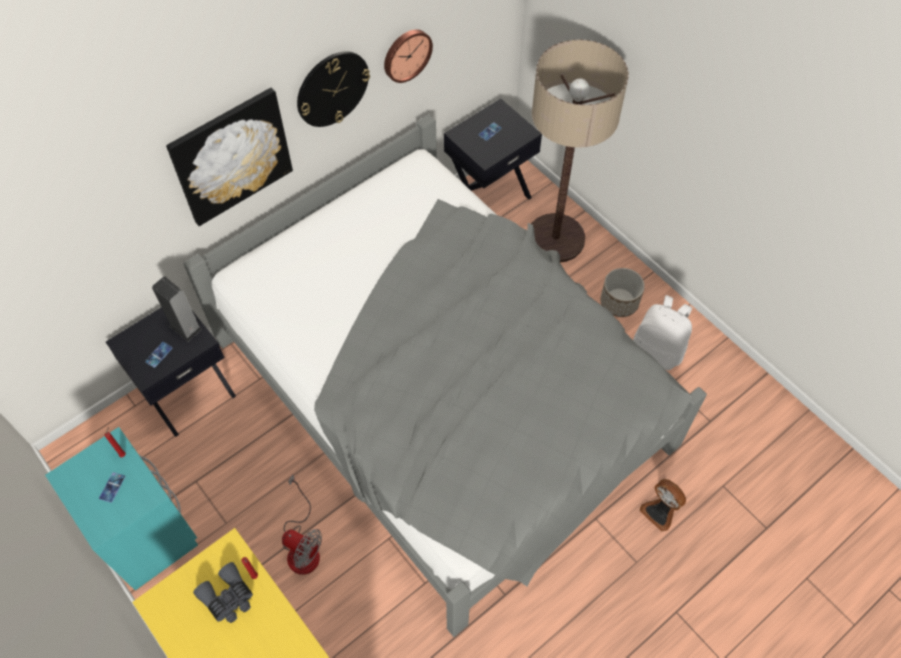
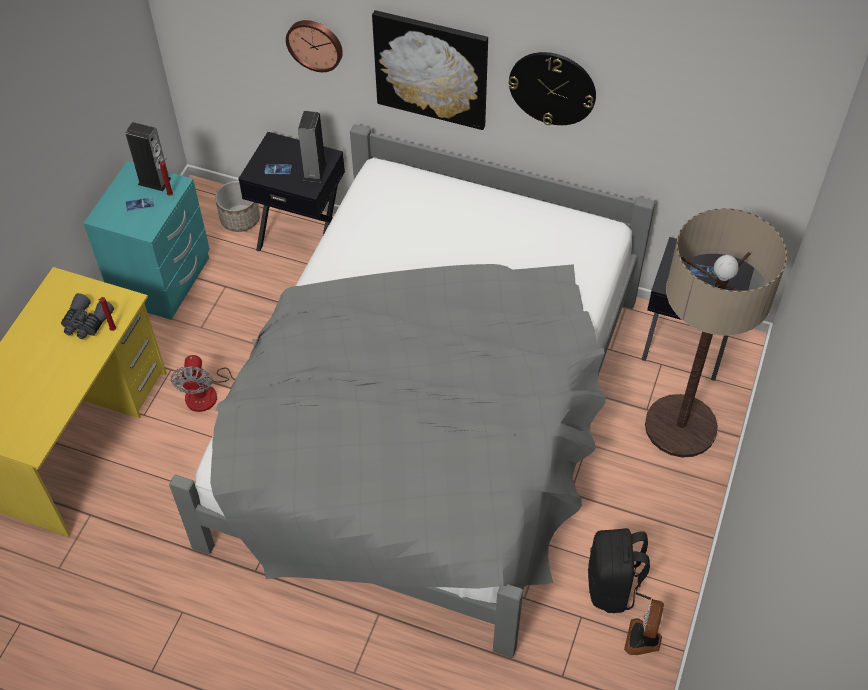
camera: 60 degrees right, 5 degrees down
(93, 461) = (154, 181): none -> speaker
(406, 54) = (647, 119): wall clock -> wall clock (315, 44)
(619, 302) = (646, 522): planter -> planter (240, 218)
(657, 351) = (613, 586): white backpack -> black backpack
(660, 511) = (422, 671): fan -> fan (644, 639)

